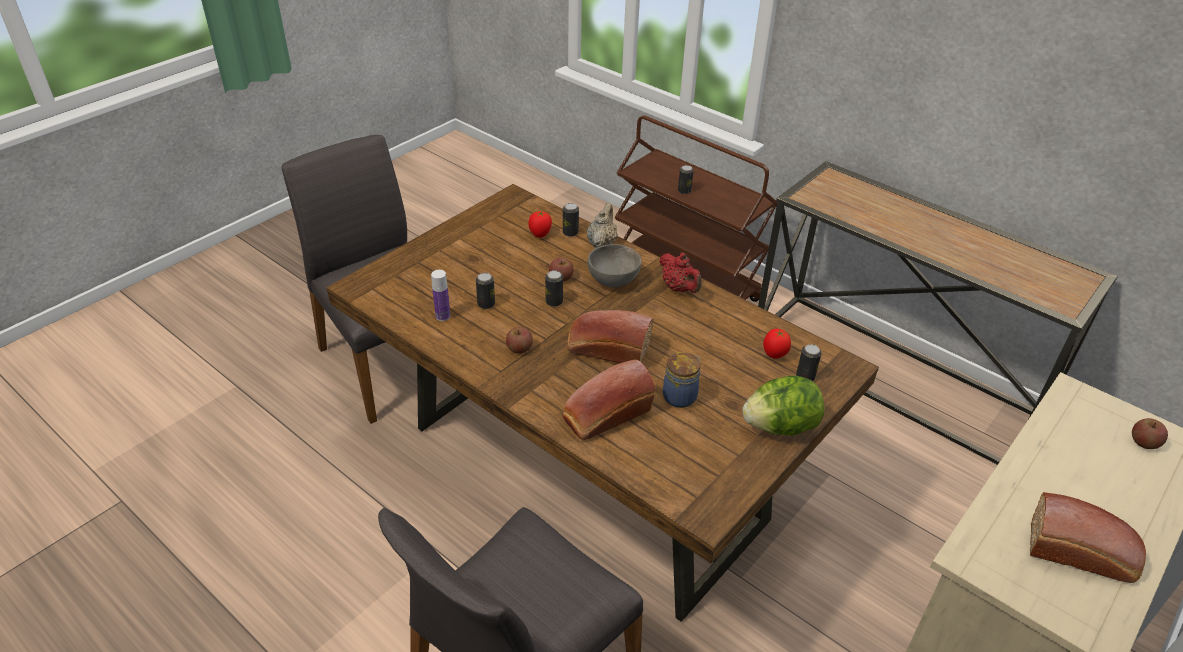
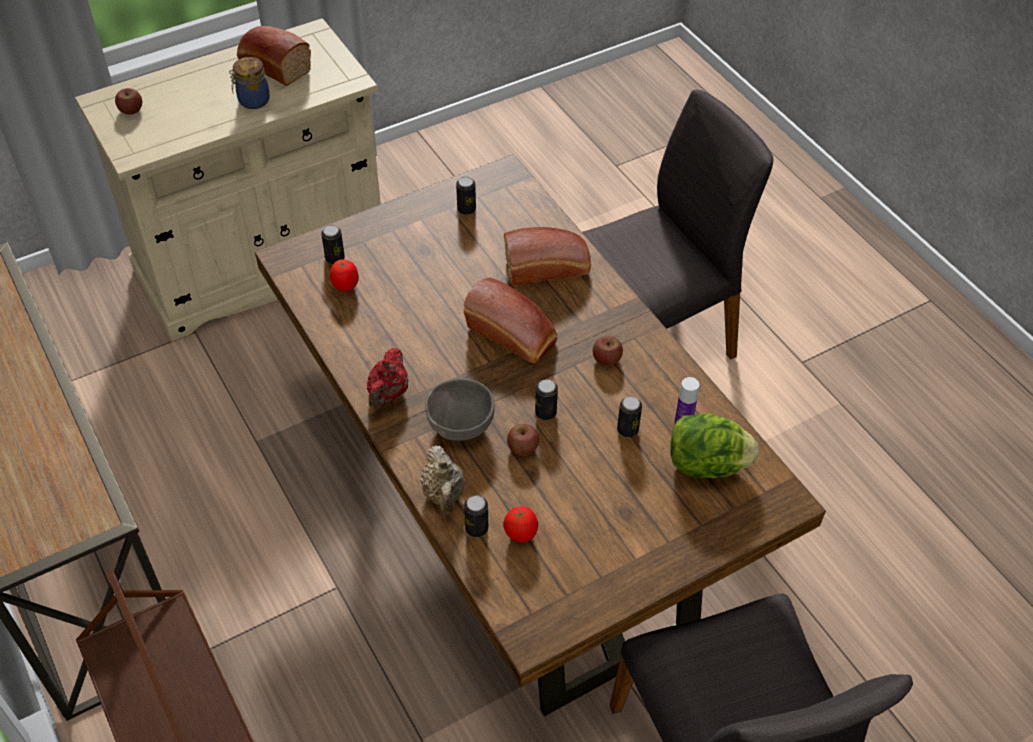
camera: 160 degrees left, 10 degrees up
(601, 244) = (444, 494): beige teapot -> beige teapot turned 45 degrees counterclockwise
(679, 288) = (388, 394): red teapot -> red teapot turned 150 degrees counterclockwise
(681, 396) = (467, 268): jar -> jar (252, 101)
(684, 191) = (203, 713): can -> can (466, 209)
(780, 426) = (396, 221): lettuce -> lettuce (706, 465)

